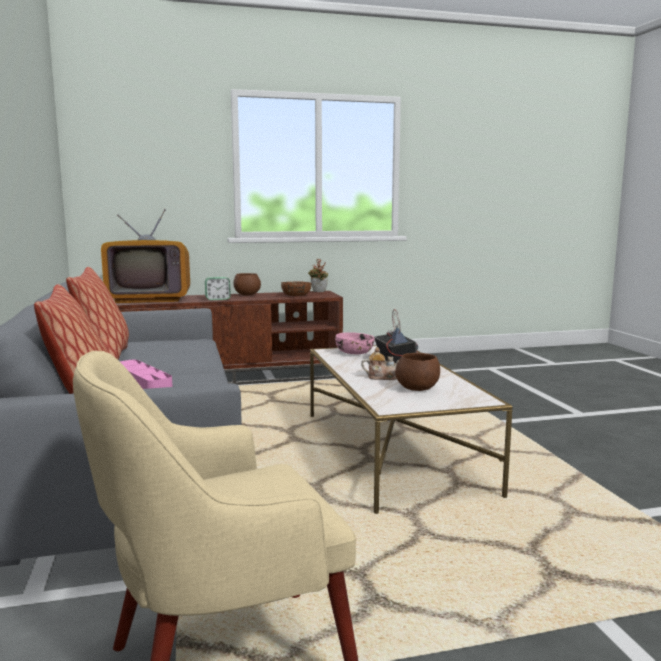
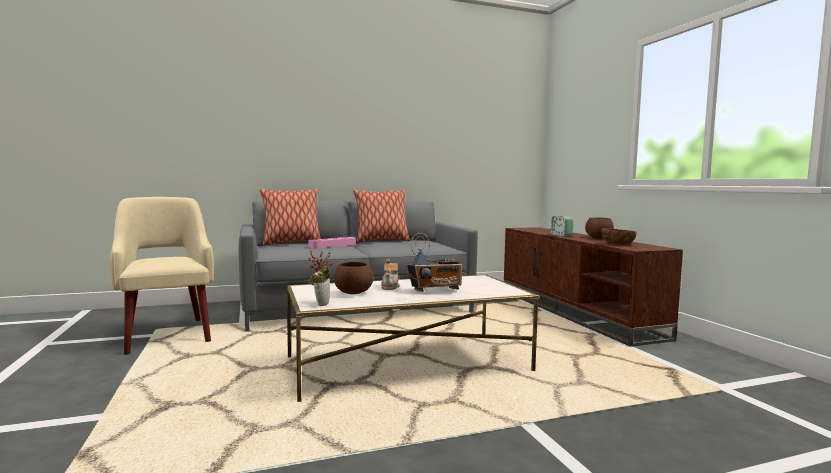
camera: 85 degrees right, 5 degrees down
(150, 299) = (541, 229): television -> none
(318, 292) = (658, 247): potted plant -> potted plant (320, 303)
(355, 353) = (477, 282): pink bowl -> none

